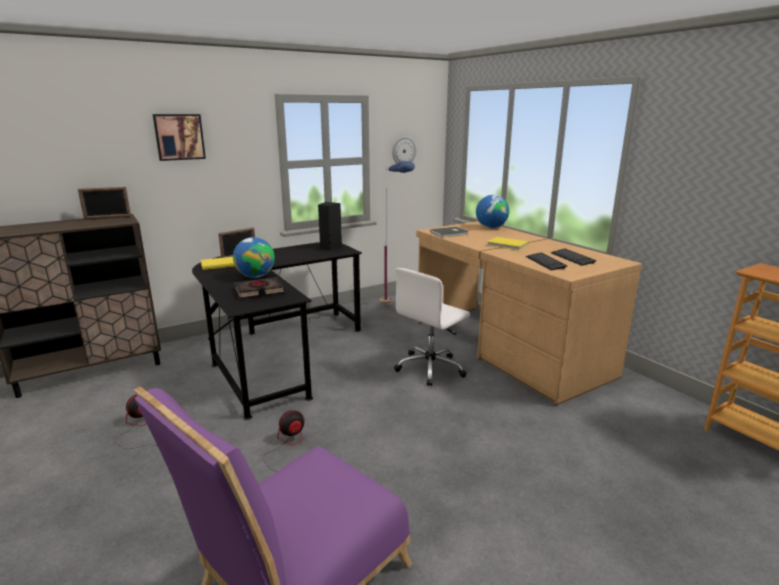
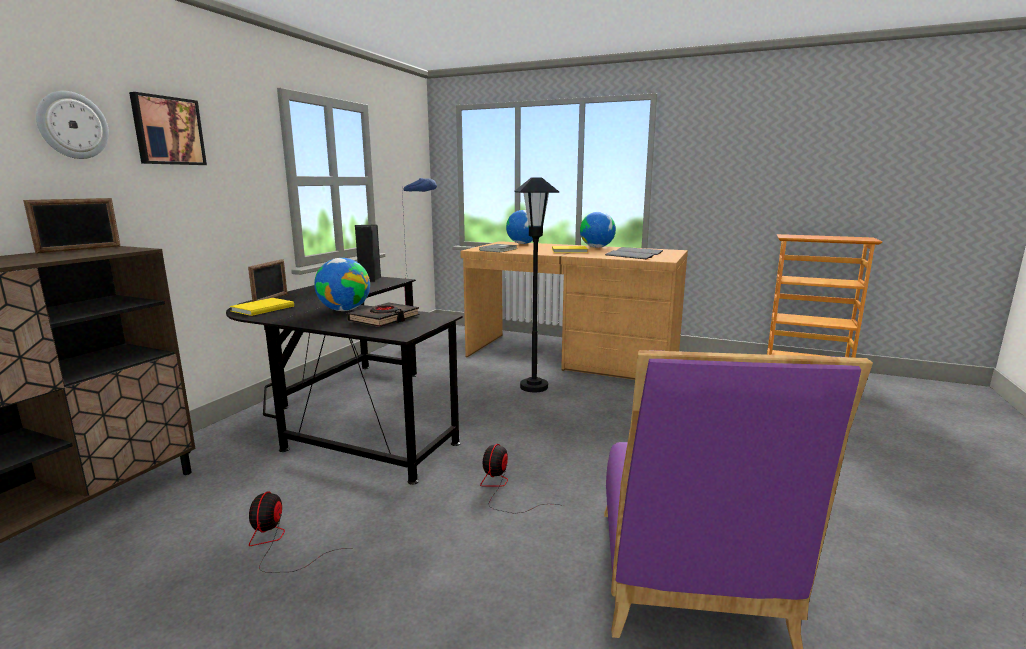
camera: 35 degrees left, 5 degrees down
(403, 151) = (399, 172): wall clock -> wall clock (72, 125)
(431, 368) = (533, 387): white office chair -> black floor lamp
(549, 243) = (597, 247): none -> globe

